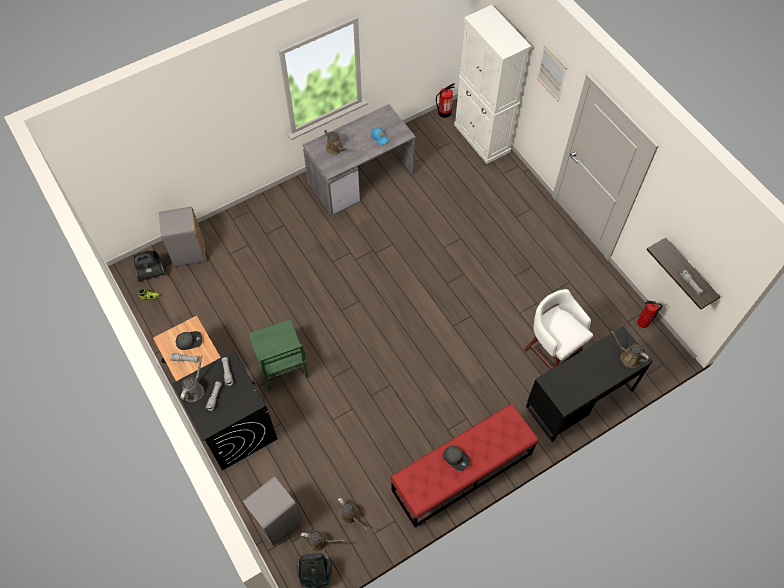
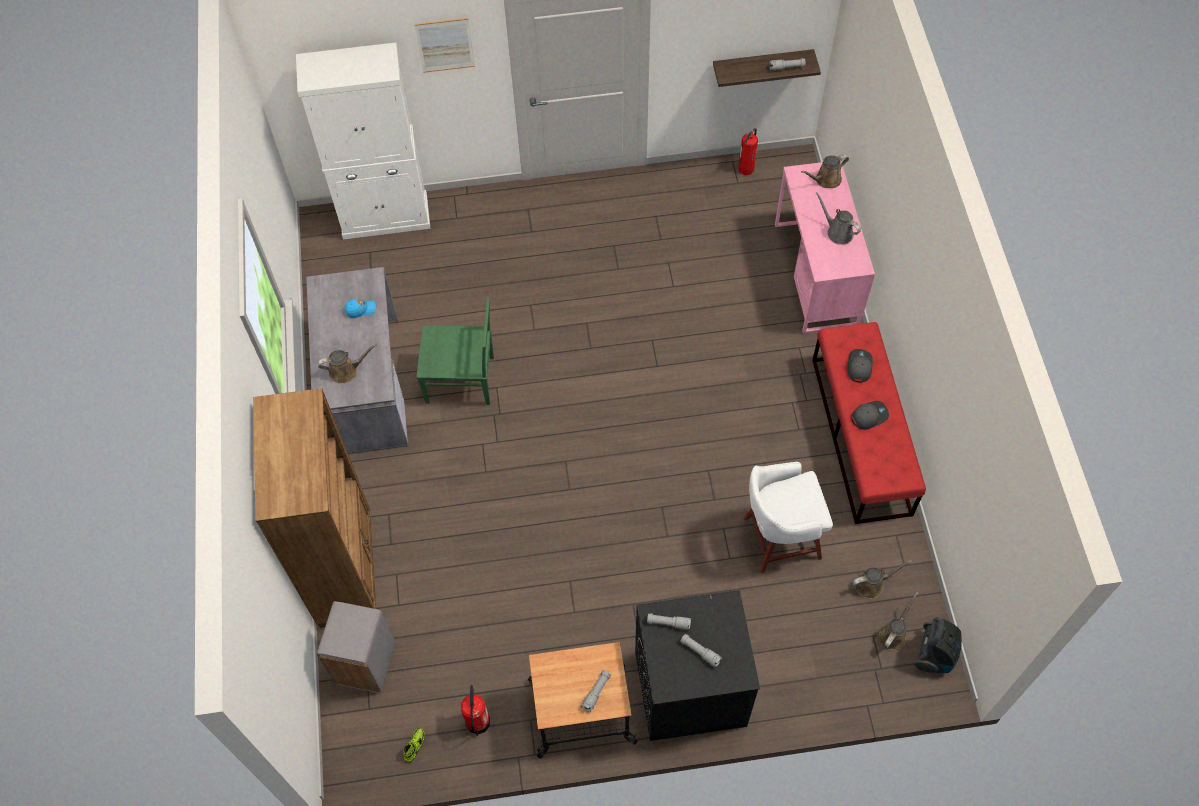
camera: 65 degrees left, 0 degrees up
(151, 272) = (372, 731): vacuum cleaner -> none
(189, 341) = (568, 677): grey cap -> grey cap (859, 366)
(194, 389) = (676, 676): grey watering can -> grey watering can (837, 232)
(241, 220) = (346, 569): none -> brown bookcase
(277, 520) = (845, 677): grey trash can -> none
(282, 366) = (620, 594): green chair -> green chair (462, 380)
(444, 112) = (314, 242): fire extinguisher -> fire extinguisher (477, 722)
(552, 352) = (743, 275): white stool -> white stool (779, 538)
(579, 398) = (815, 274): black desk -> pink desk

